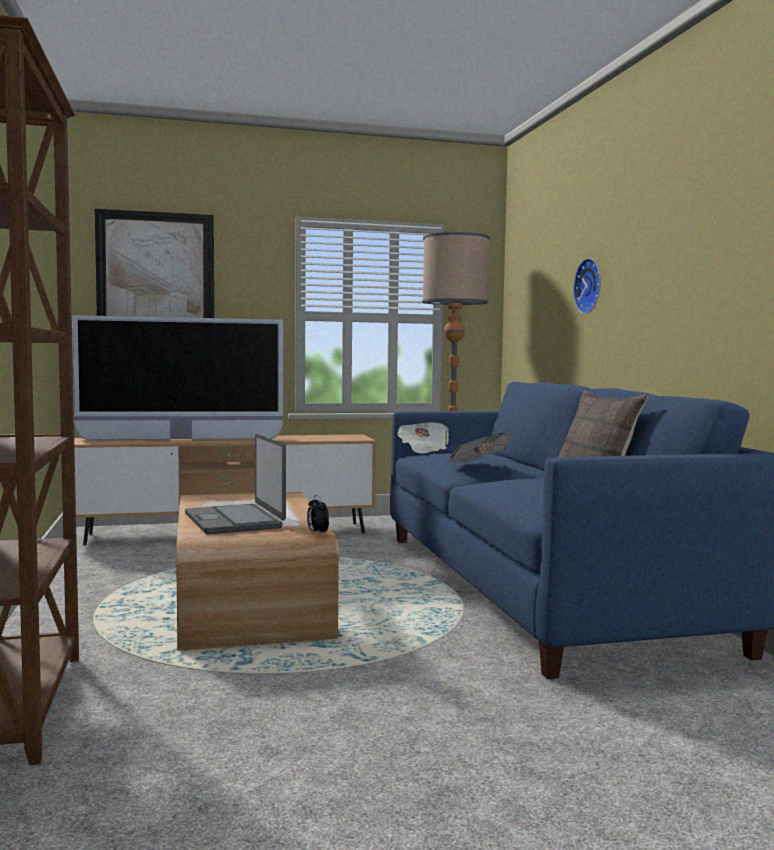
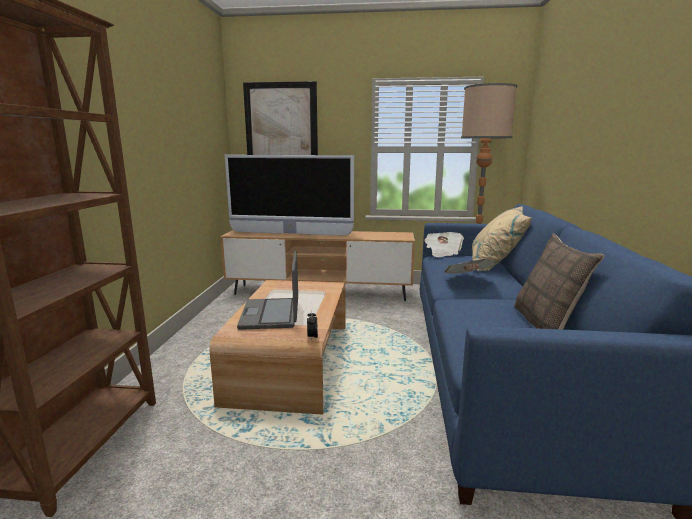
camera: 20 degrees right, 10 degrees up
(499, 456) = (495, 265): none -> beige pillow
(591, 286) = (589, 129): wall clock -> none

